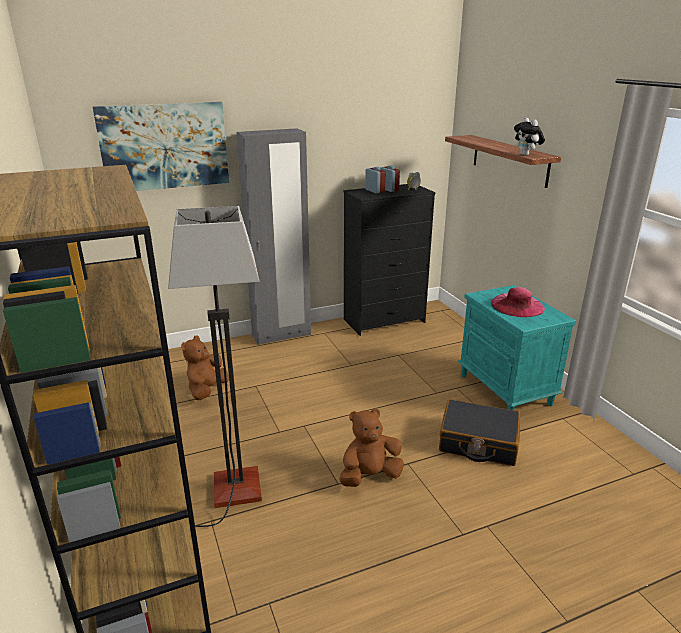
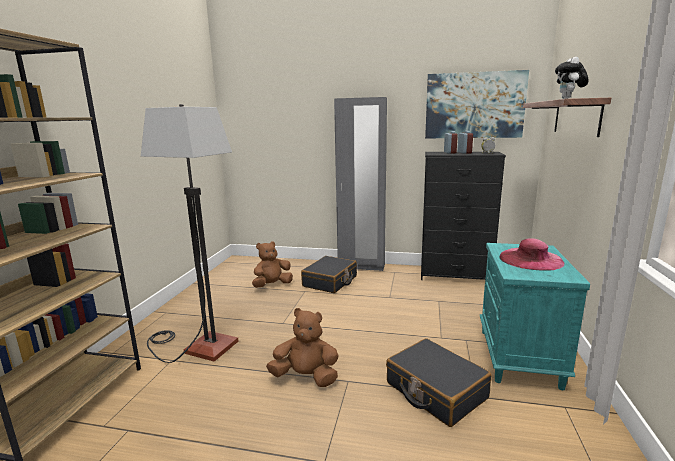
camera: 35 degrees right, 10 degrees down
(164, 146) = (288, 108): picture -> picture (474, 105)
(270, 365) = (330, 281): none -> black suitcase

